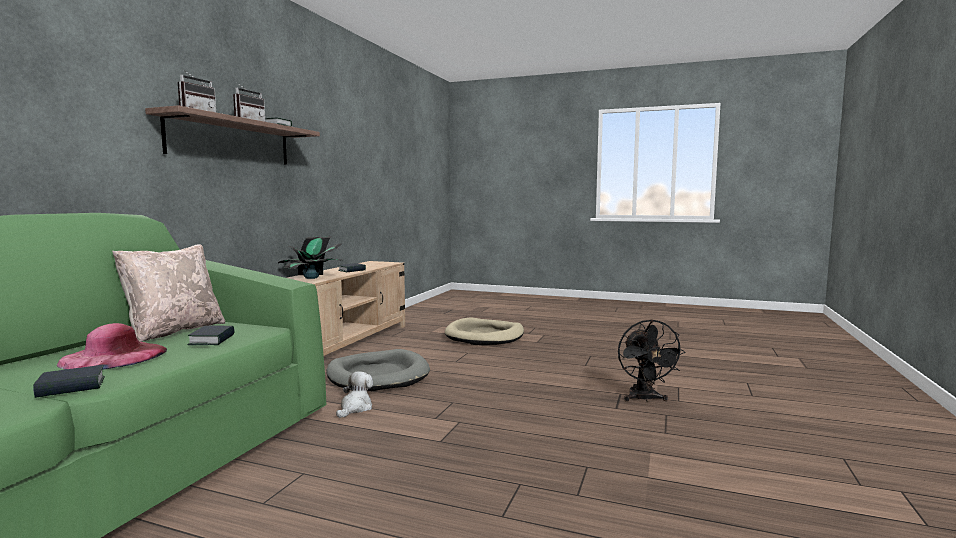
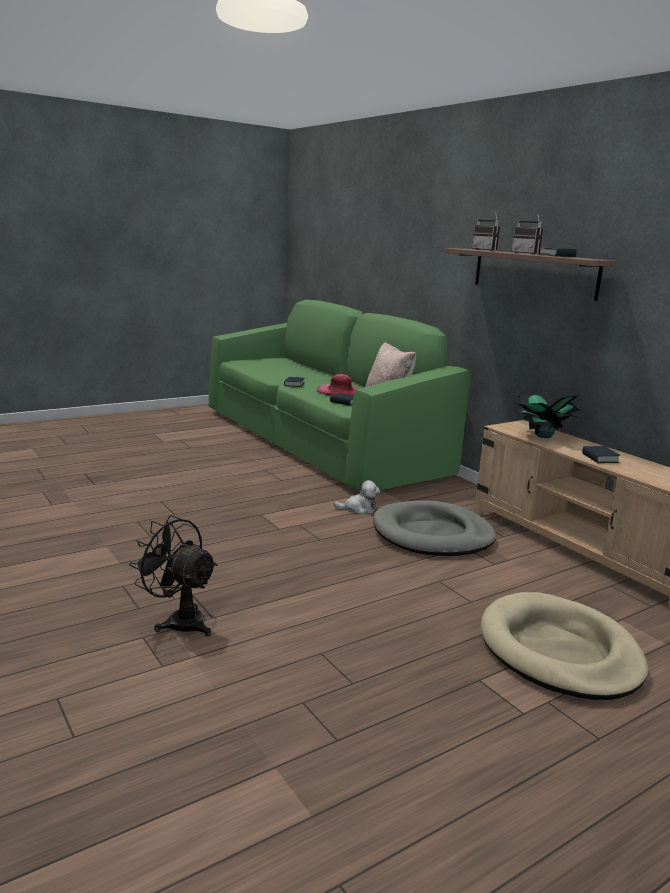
camera: 125 degrees right, 10 degrees up
(355, 408) = (359, 509): plush toy -> plush toy turned 60 degrees counterclockwise

